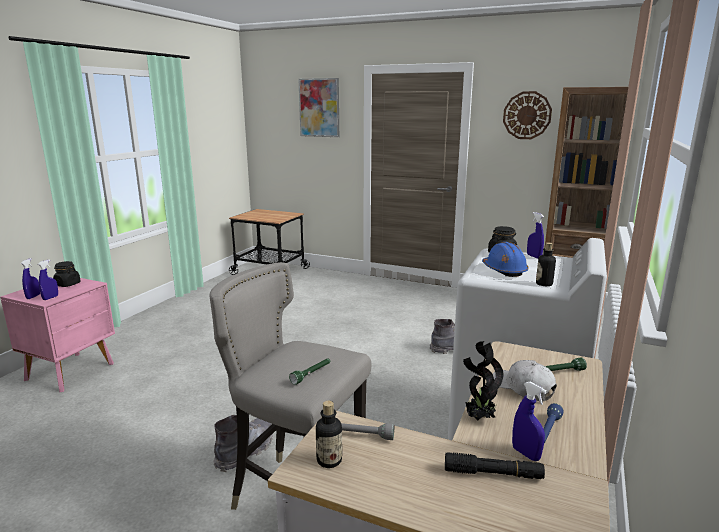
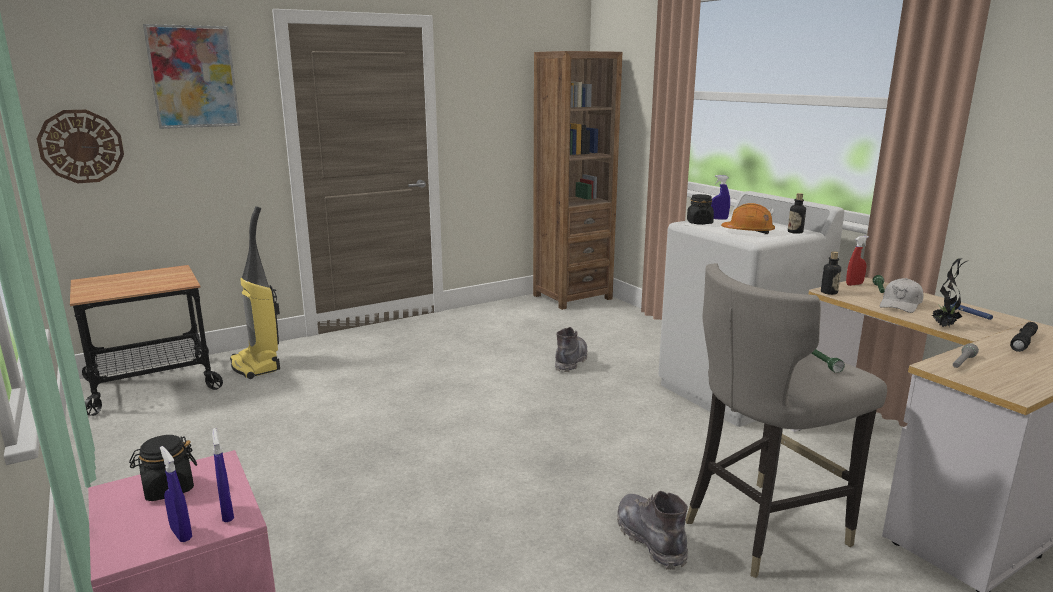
camera: 55 degrees left, 0 degrees up
(315, 279) = (257, 366): none -> vacuum cleaner
(329, 460) = (1000, 381): bottle -> bottle (829, 292)
(504, 270) = (748, 232): blue hard hat -> orange hard hat
(523, 388) = (900, 304): white cap -> white cap turned 45 degrees counterclockwise
(525, 454) = (998, 328): blue spray bottle -> none
(527, 115) = (497, 83): wall clock -> wall clock (81, 146)
(557, 358) = (854, 284): none -> red spray bottle

